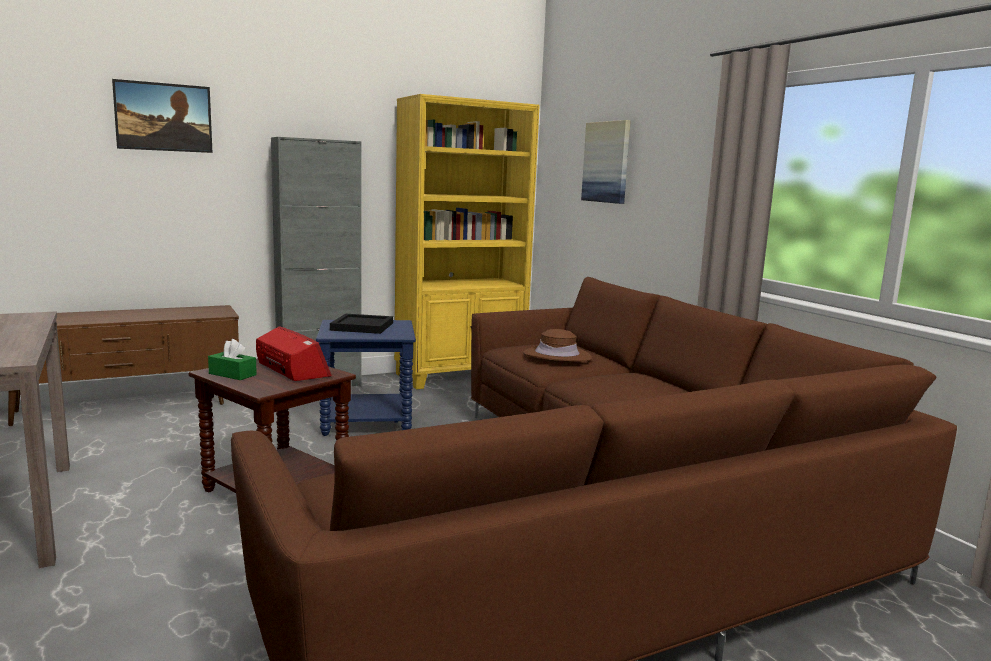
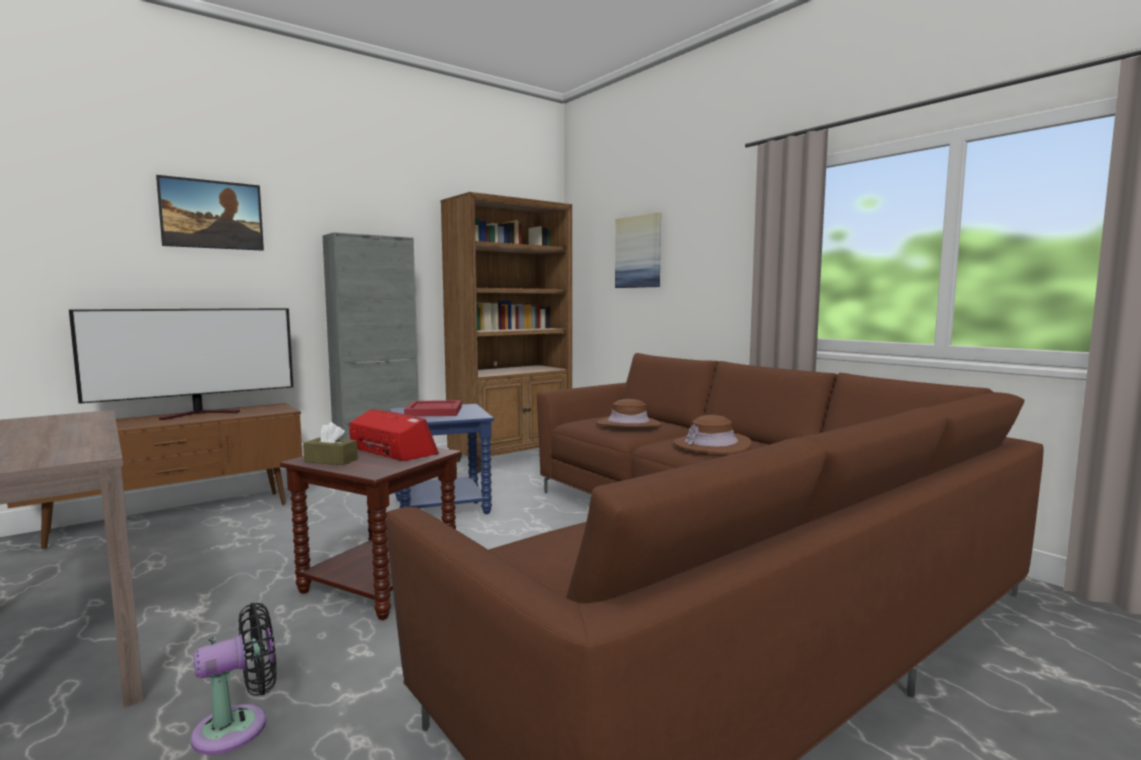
camera: 10 degrees left, 5 degrees down
(119, 596) = (239, 727): none -> black fan
(149, 312) = (202, 414): none -> television
(232, 374) = (331, 460): green tissue box -> brown tissue box
(363, 326) = (435, 411): black tray -> red tray
(461, 376) = (512, 458): yellow bookcase -> brown bookcase
(623, 388) = (712, 445): none -> brown hat

